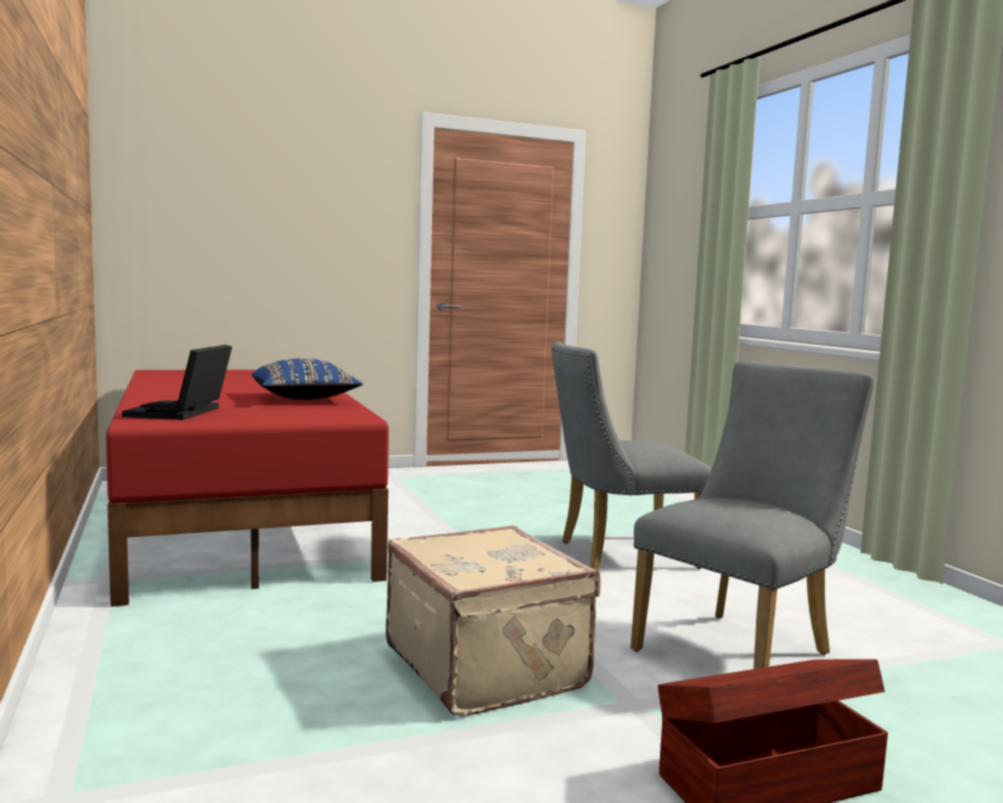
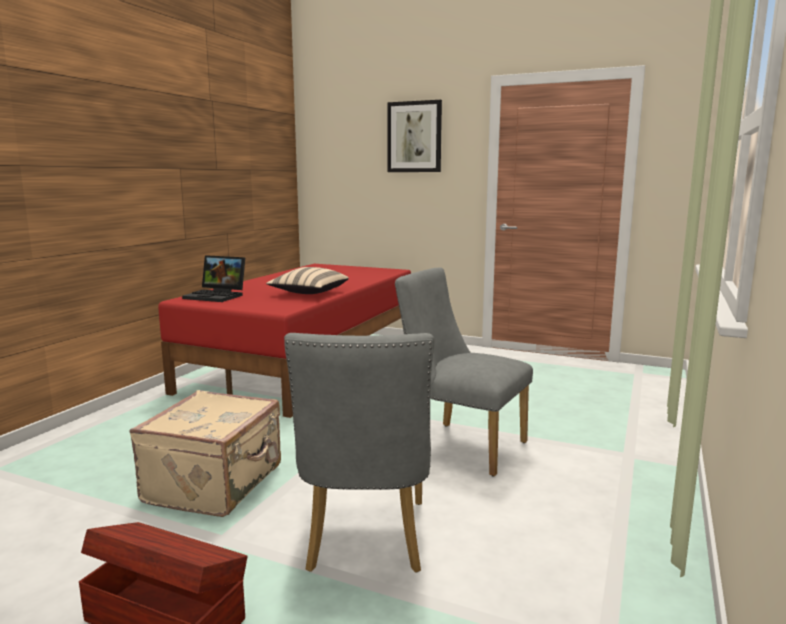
camera: 45 degrees right, 5 degrees up
(181, 413) = (217, 296): laptop -> laptop turned 120 degrees counterclockwise
(305, 399) = (309, 293): blue pillow -> beige pillow
(314, 179) = (414, 137): none -> picture
(742, 649) = (365, 541): grey chair -> grey chair turned 90 degrees clockwise

